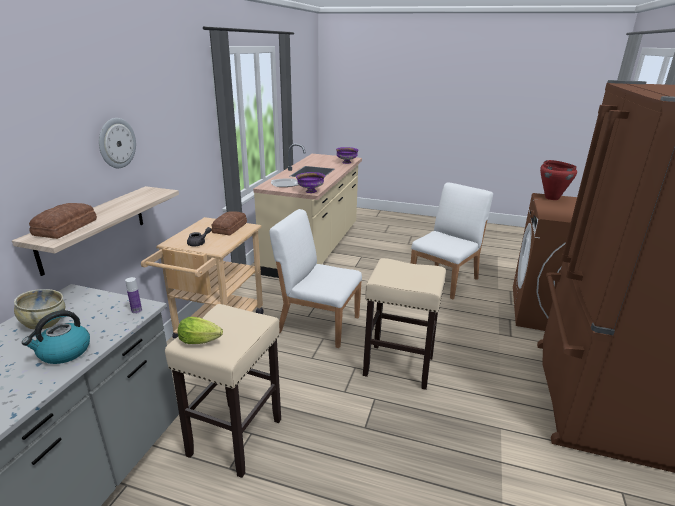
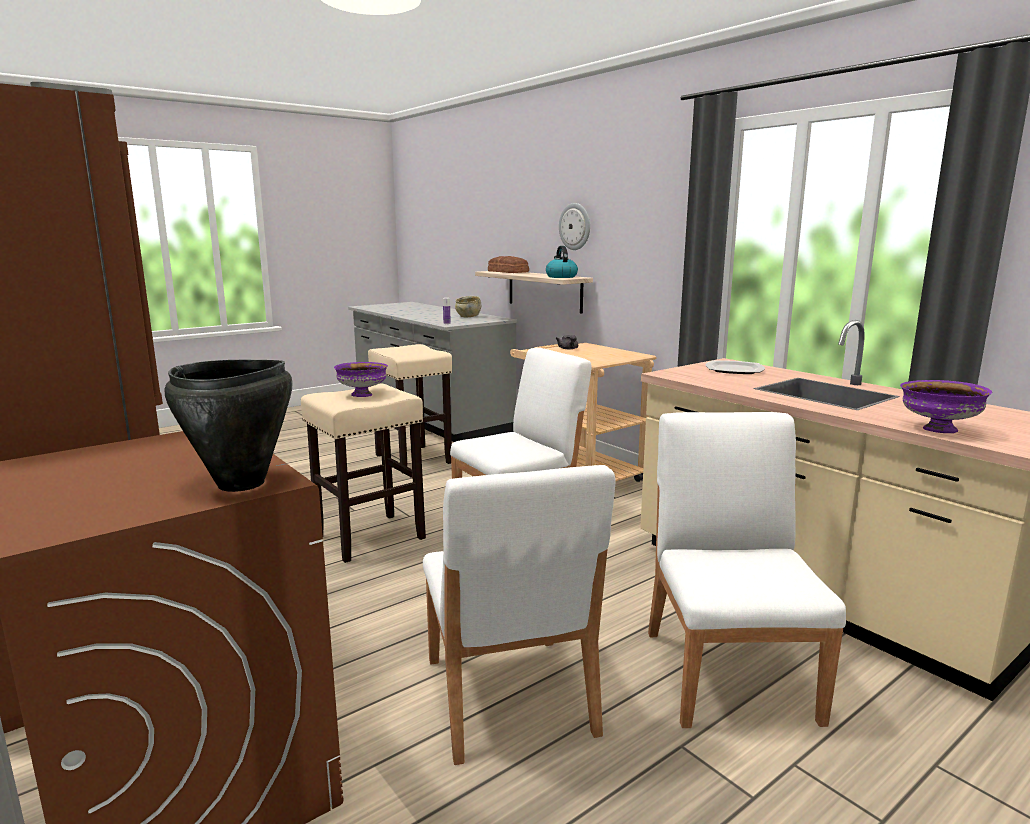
camera: 125 degrees right, 10 degrees down
(64, 352) = (427, 317): kettle -> kettle (561, 277)
(202, 341) = (406, 346): lettuce -> none
(231, 228) = (599, 358): bread -> none
(310, 191) = (669, 373): purple bowl -> purple bowl (362, 395)
(382, 254) = (729, 673): none -> white chair
(552, 198) = (241, 484): red cooking pot -> black cooking pot

